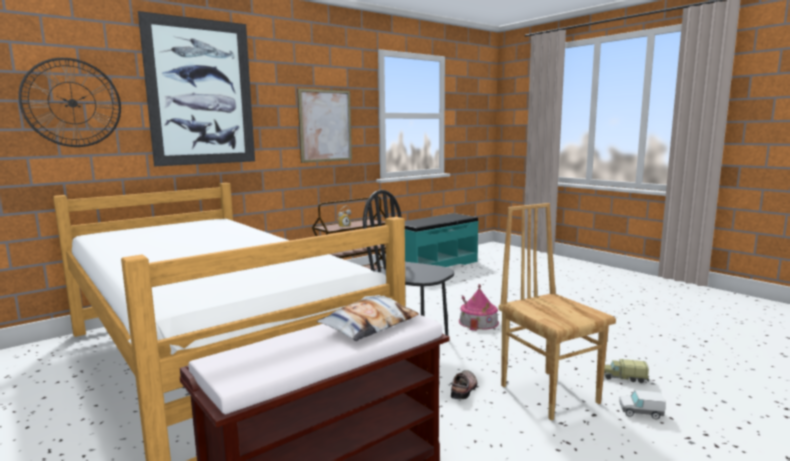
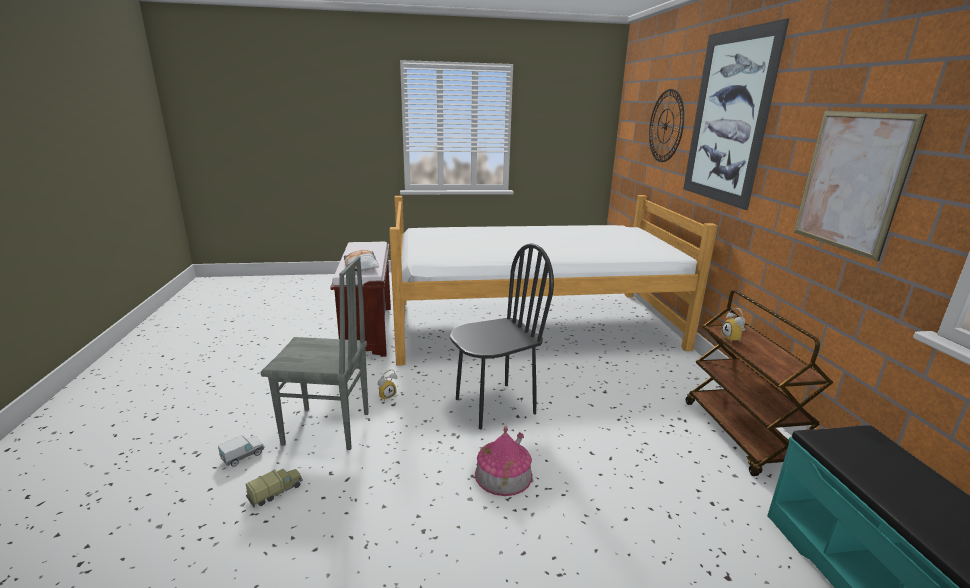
camera: 120 degrees right, 10 degrees up
(464, 389) = (387, 395): shoe -> alarm clock
(549, 393) = (327, 429): brown chair -> grey chair

